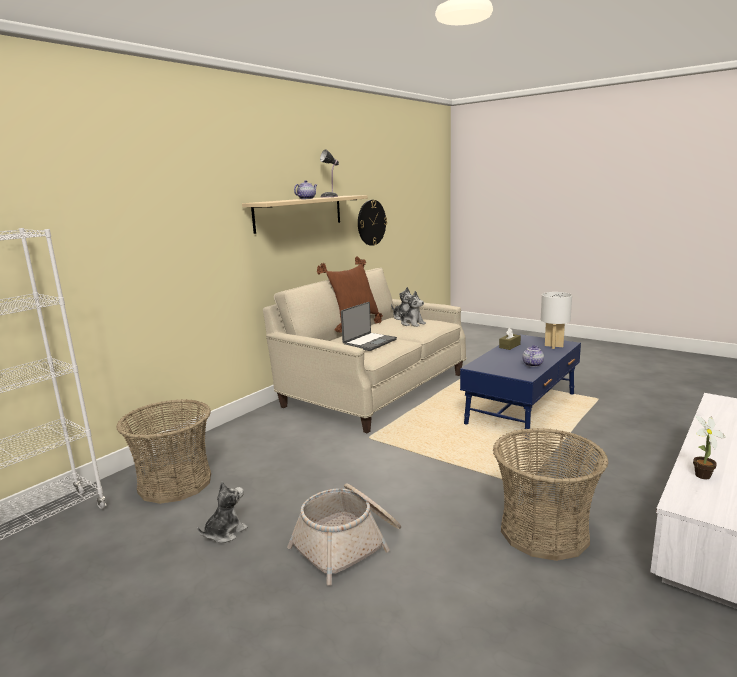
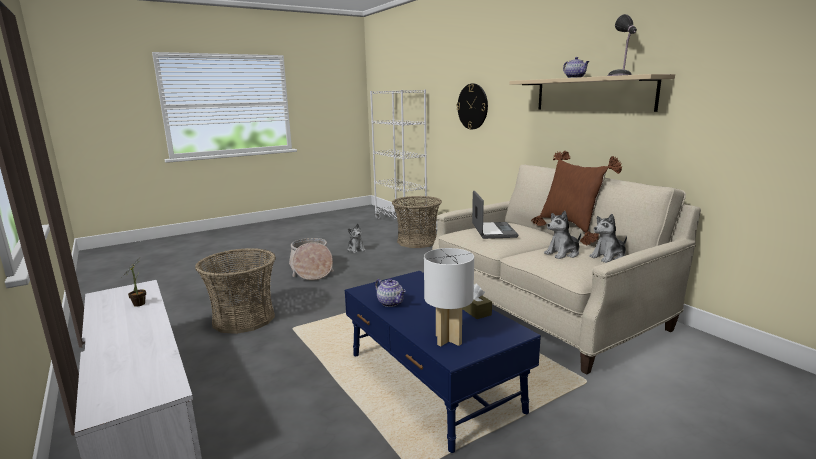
camera: 110 degrees right, 0 degrees up
(369, 342) = (492, 231): laptop -> laptop turned 150 degrees counterclockwise
(371, 222) = (737, 120): wall clock -> wall clock (472, 106)

